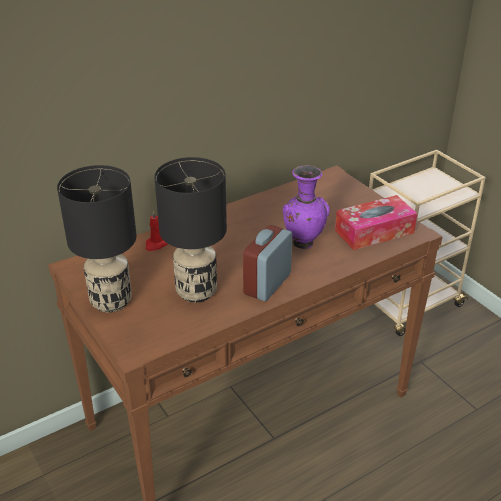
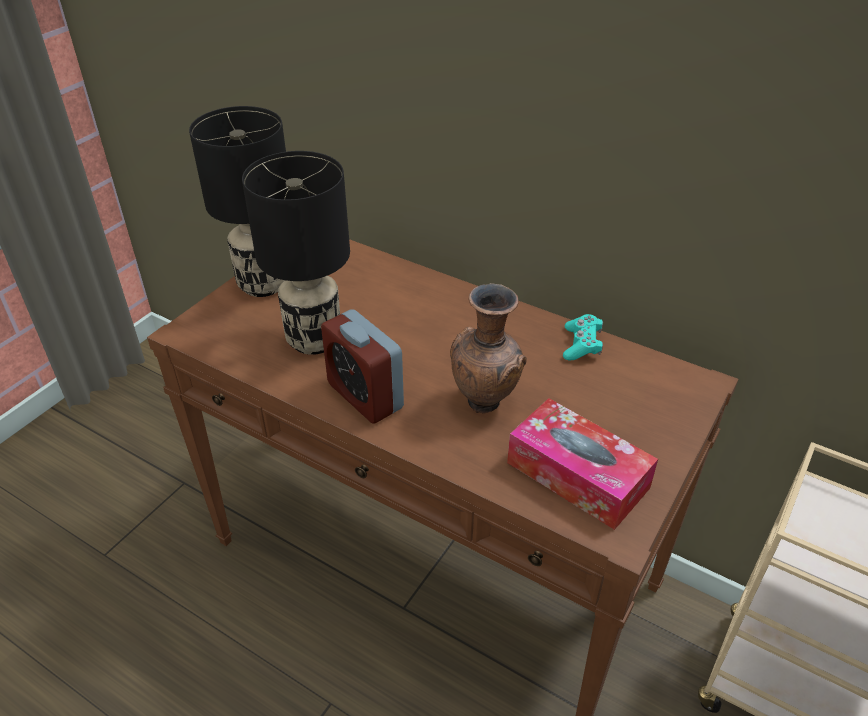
camera: 65 degrees right, 5 degrees up
(155, 244) = (390, 277): red candle -> none
(267, 284) = (365, 396): alarm clock -> alarm clock turned 135 degrees counterclockwise
(279, 198) = (581, 345): none -> turquoise game controller
(303, 243) = (486, 403): purple vase -> brown vase

